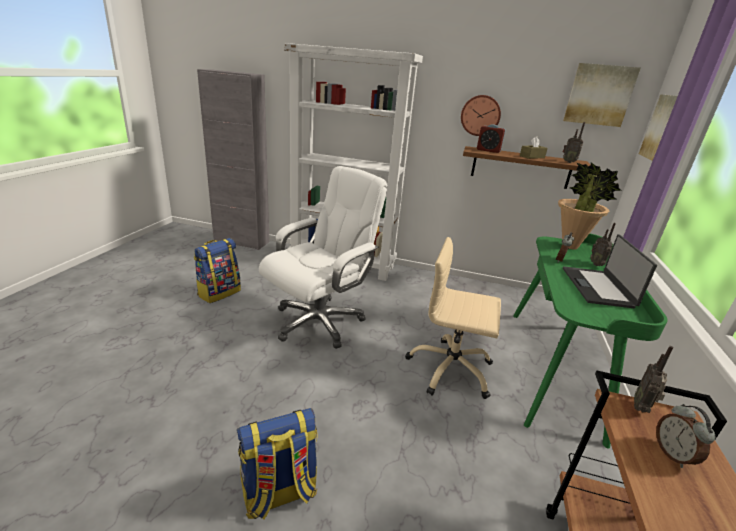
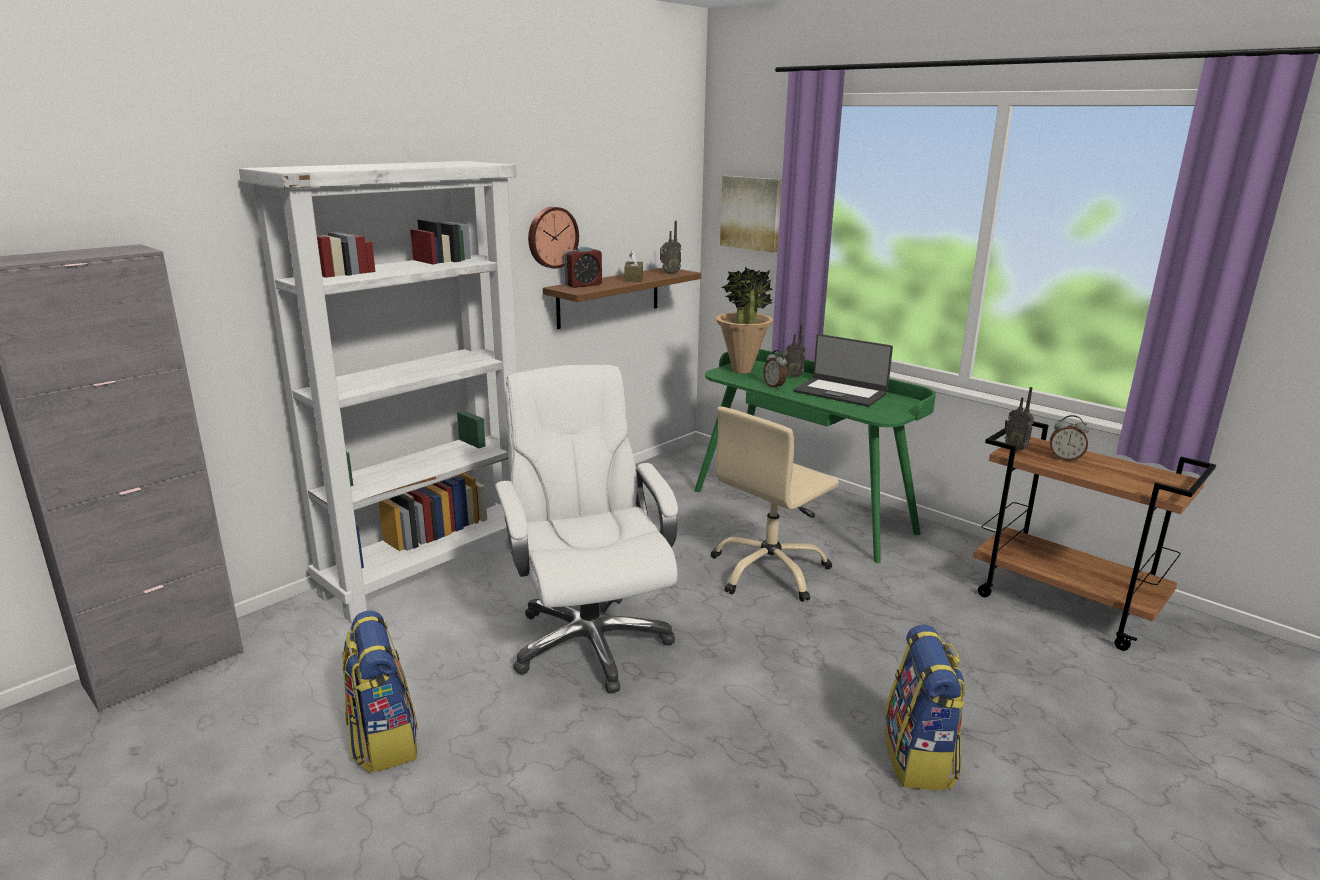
camera: 60 degrees left, 5 degrees down
(599, 95) = (661, 184): picture -> none

